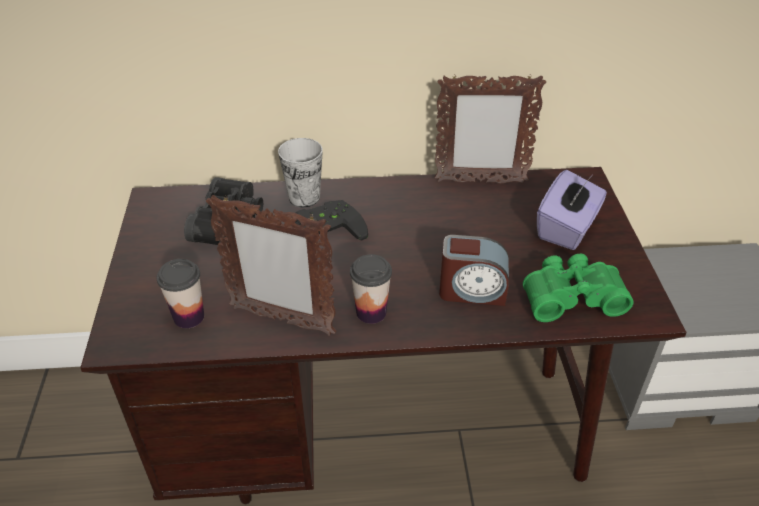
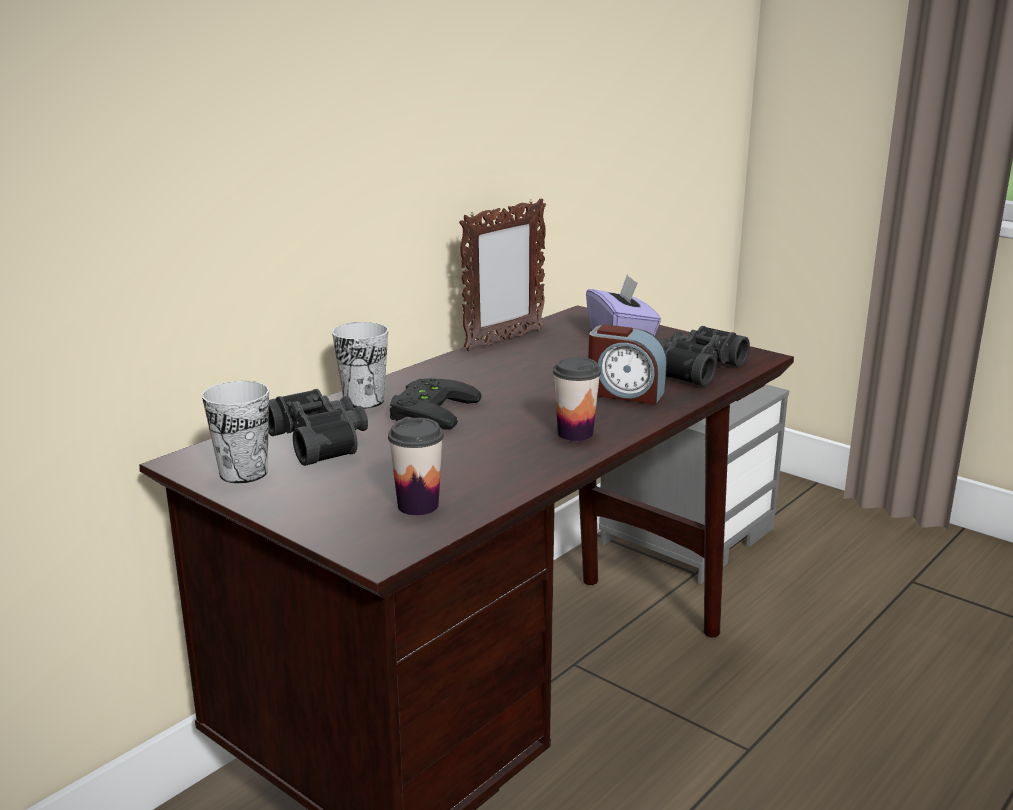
camera: 45 degrees left, 20 degrees down
(159, 227) = (243, 473): none -> cup
(281, 320) = (511, 469): picture frame -> none
(472, 291) = (624, 393): alarm clock -> alarm clock turned 60 degrees clockwise
(571, 296) = (695, 369): green binoculars -> black binoculars

